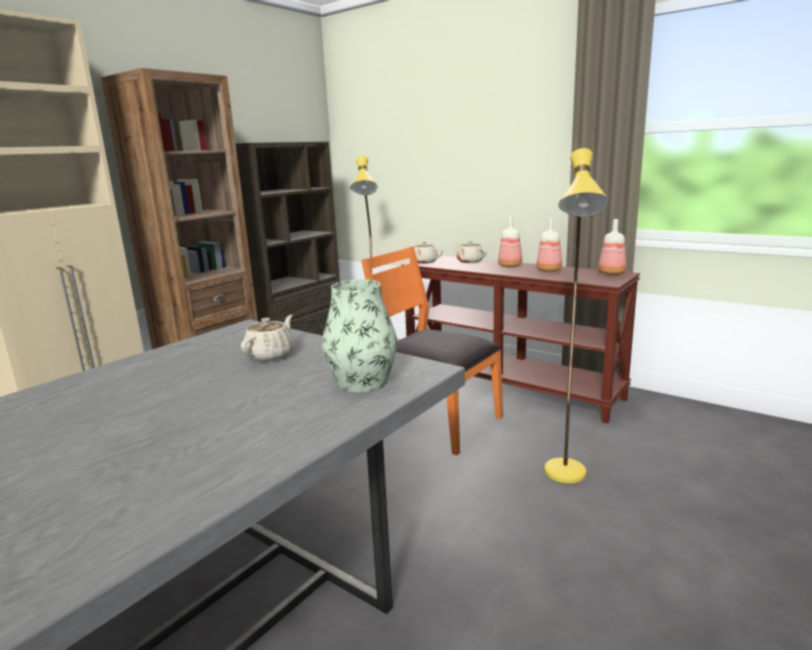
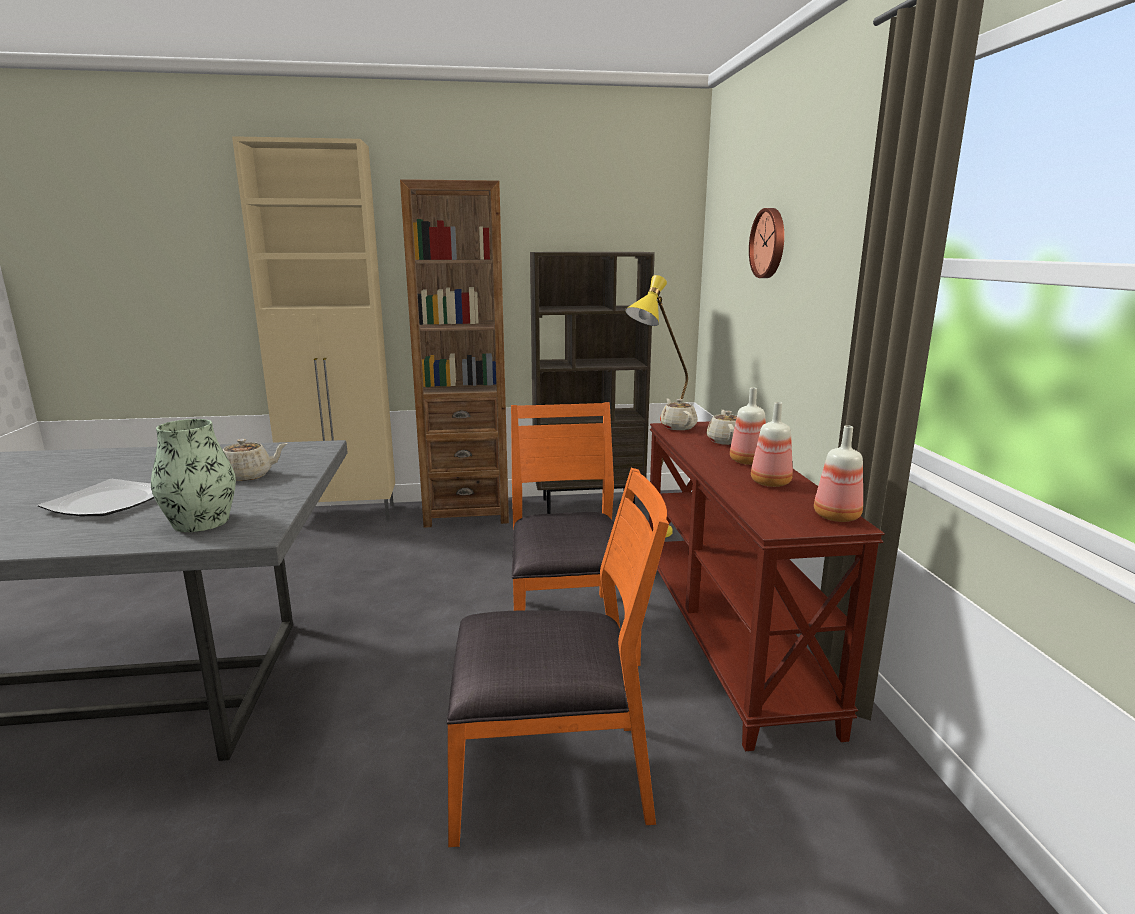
camera: 45 degrees right, 0 degrees up
(218, 410) = (107, 502): none -> plate
(436, 129) = (769, 243): none -> wall clock
(566, 481) = (551, 775): yellow floor lamp -> orange chair

